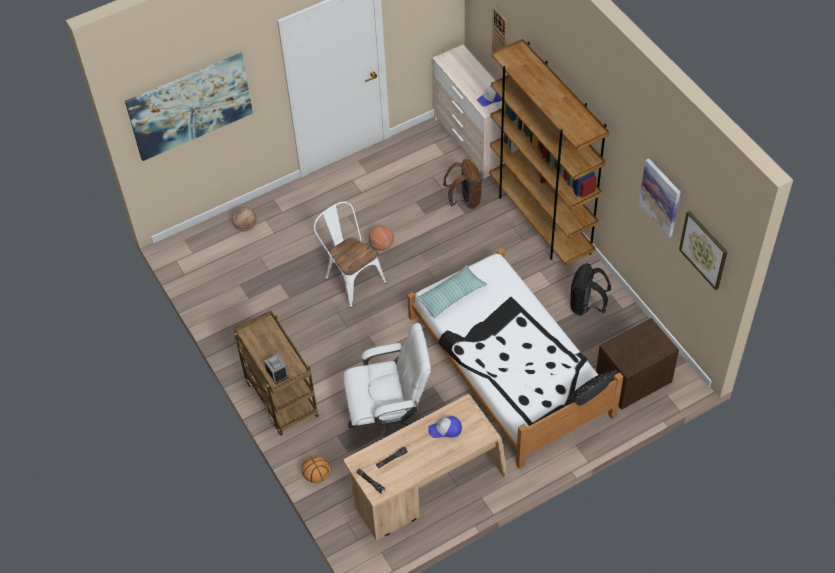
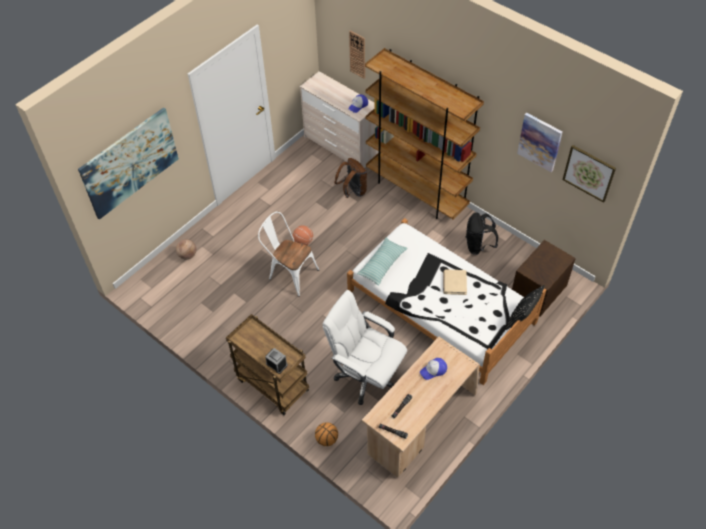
camera: 20 degrees left, 0 degrees up
(389, 419) = (366, 376): white office chair -> white office chair turned 120 degrees counterclockwise
(525, 340) = (454, 283): none -> beige book

